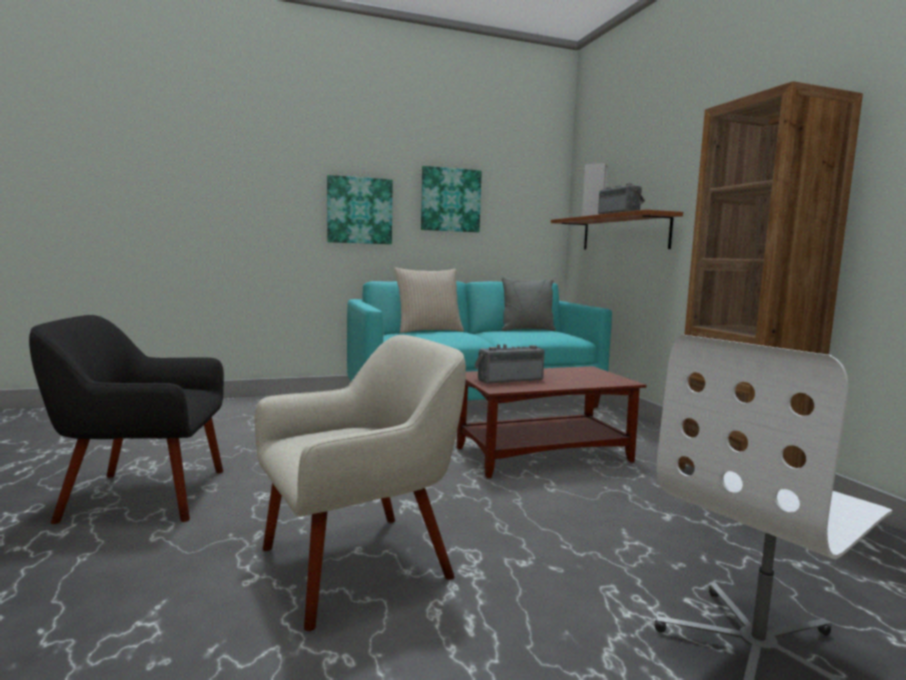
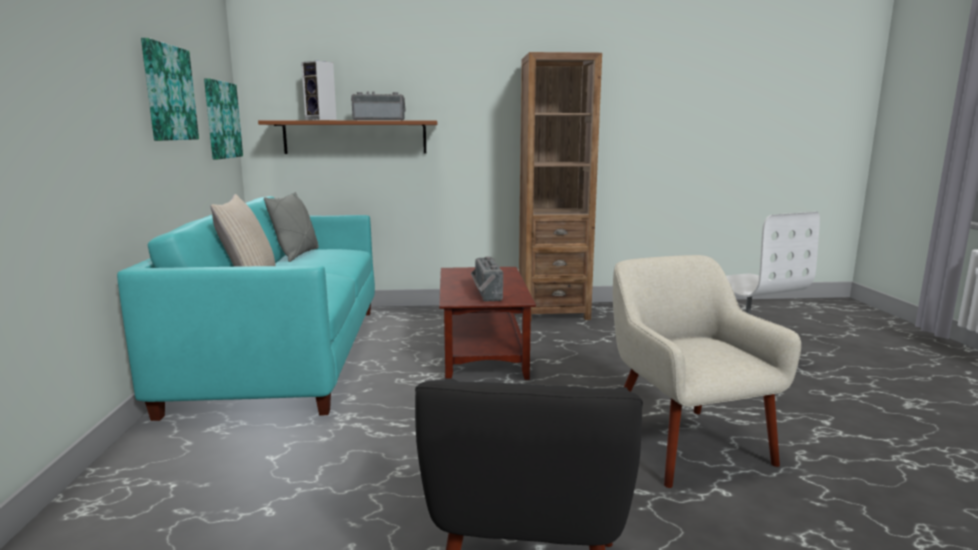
camera: 75 degrees left, 5 degrees up
(359, 210) = (94, 112): picture -> picture (221, 120)

